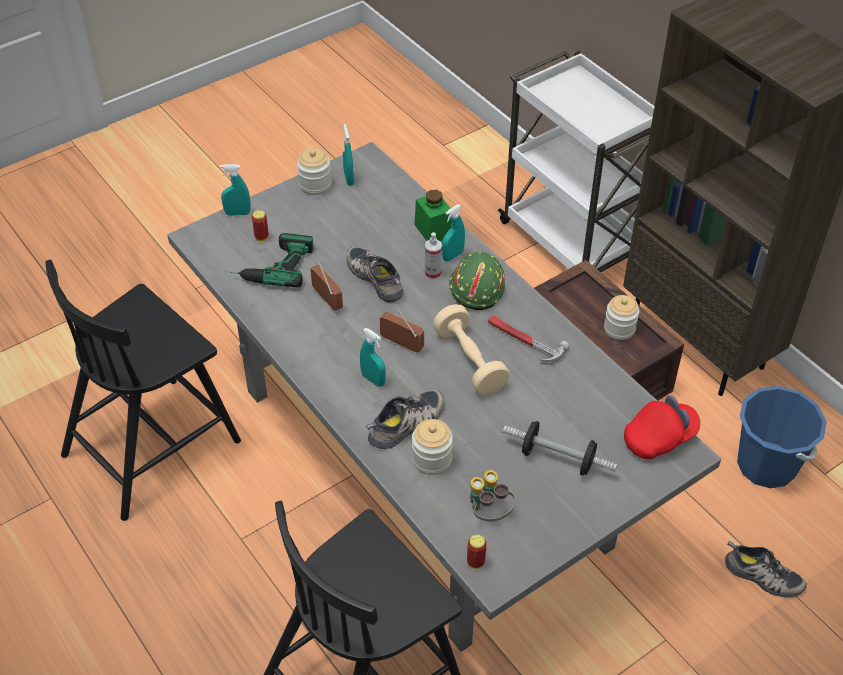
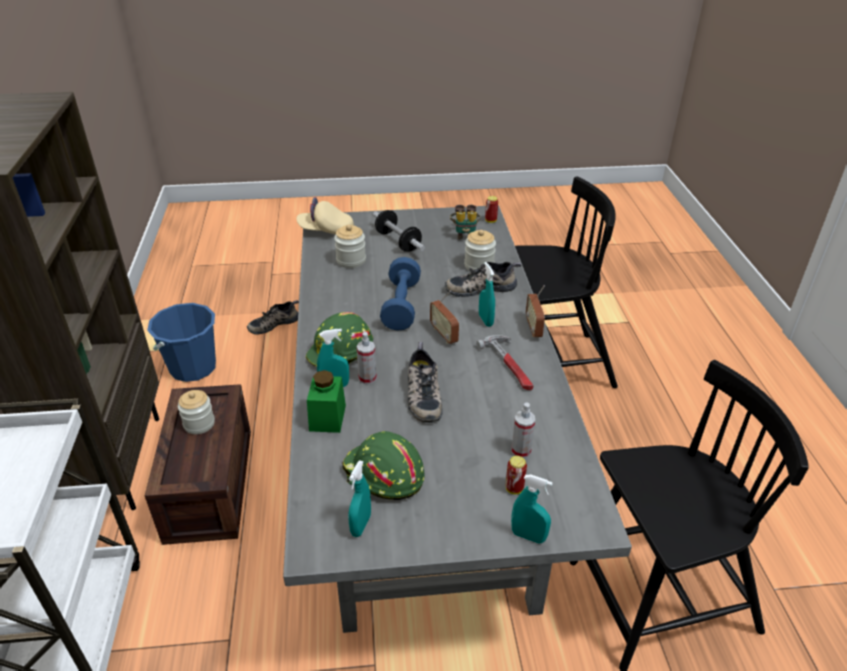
camera: 150 degrees left, 10 degrees down
(270, 265) = (521, 451): power drill -> spray bottle
(315, 185) = (408, 535): jar -> jar (351, 260)
(327, 300) = (483, 393): radio -> radio (533, 328)
(358, 210) = (383, 475): none -> green hard hat
(470, 361) = (401, 306): beige dumbbell -> blue dumbbell
(523, 341) = (348, 303): hammer -> hammer (509, 365)
(659, 438) = (326, 230): red cap -> beige cap
(761, 577) = (274, 323): shoe -> shoe turned 90 degrees counterclockwise

